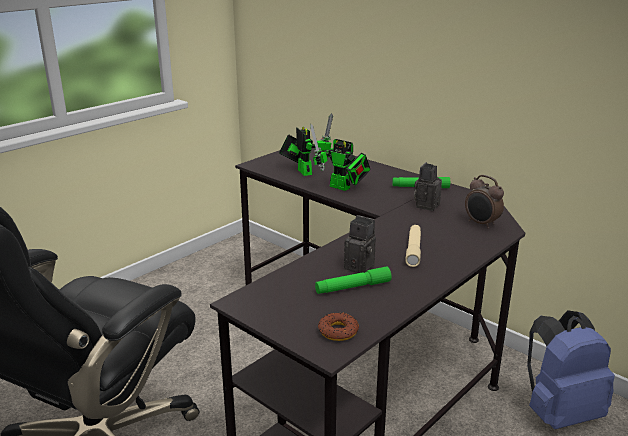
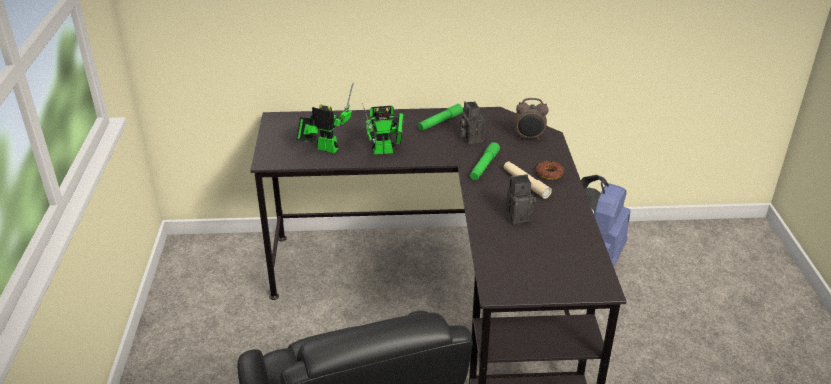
camera: 45 degrees left, 10 degrees up
(338, 331) = (585, 272): donut -> donut (549, 173)
(353, 287) = (540, 235): green flashlight -> green flashlight (484, 166)

